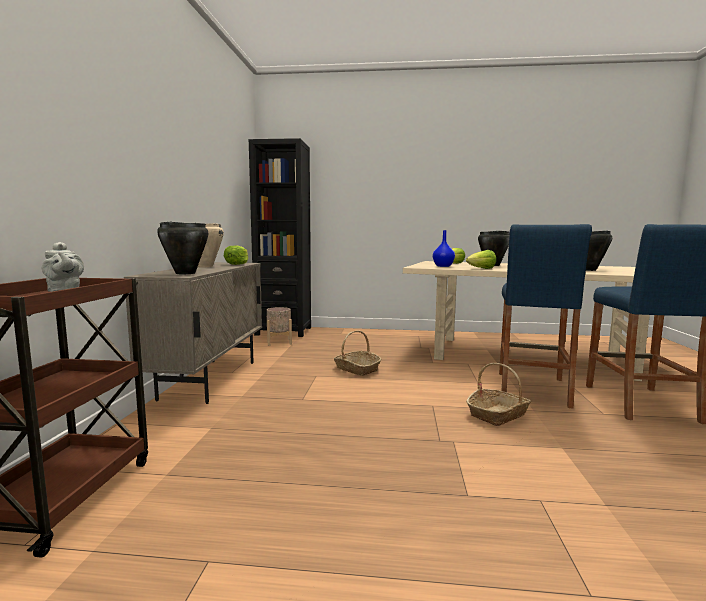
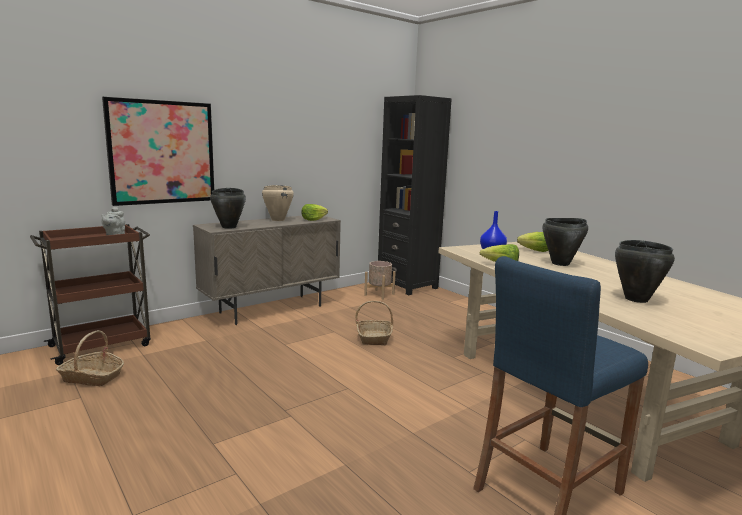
camera: 45 degrees right, 5 degrees up
(85, 162) = (162, 152): none -> picture
(498, 414) = (373, 419): basket -> basket (92, 377)
(532, 389) = (471, 419): blue stool -> none

